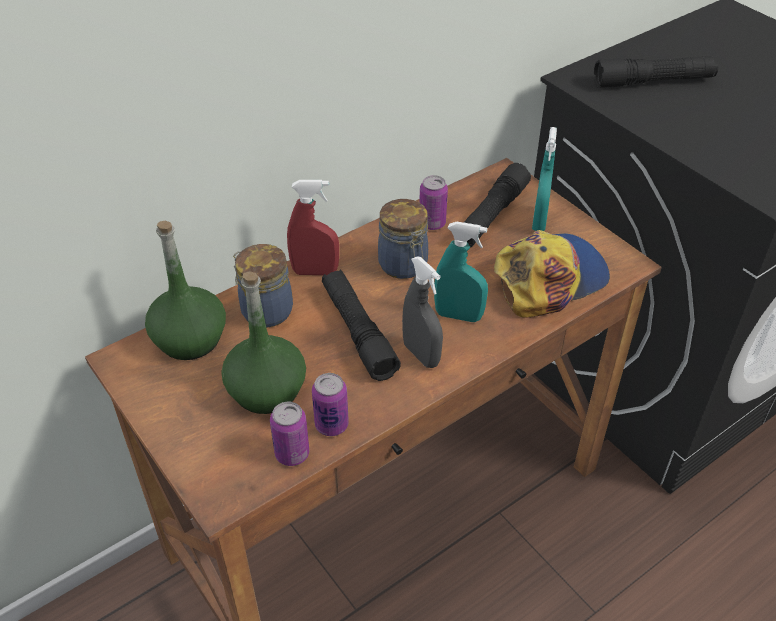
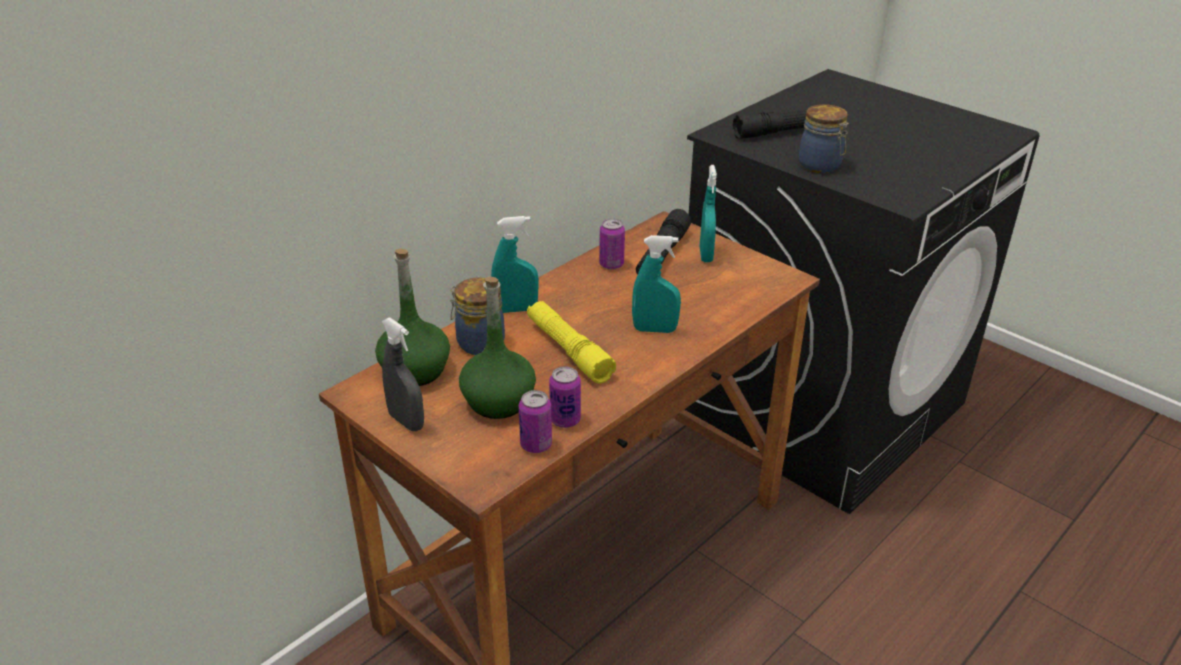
camera: 10 degrees left, 10 degrees down
(315, 271) = (516, 309): red spray bottle -> turquoise spray bottle
(358, 332) = (568, 350): black flashlight -> yellow flashlight
(404, 266) = (595, 298): jar -> jar (821, 166)
(421, 354) = (630, 361): grey spray bottle -> grey spray bottle (406, 421)
(549, 278) = (726, 295): cap -> none

